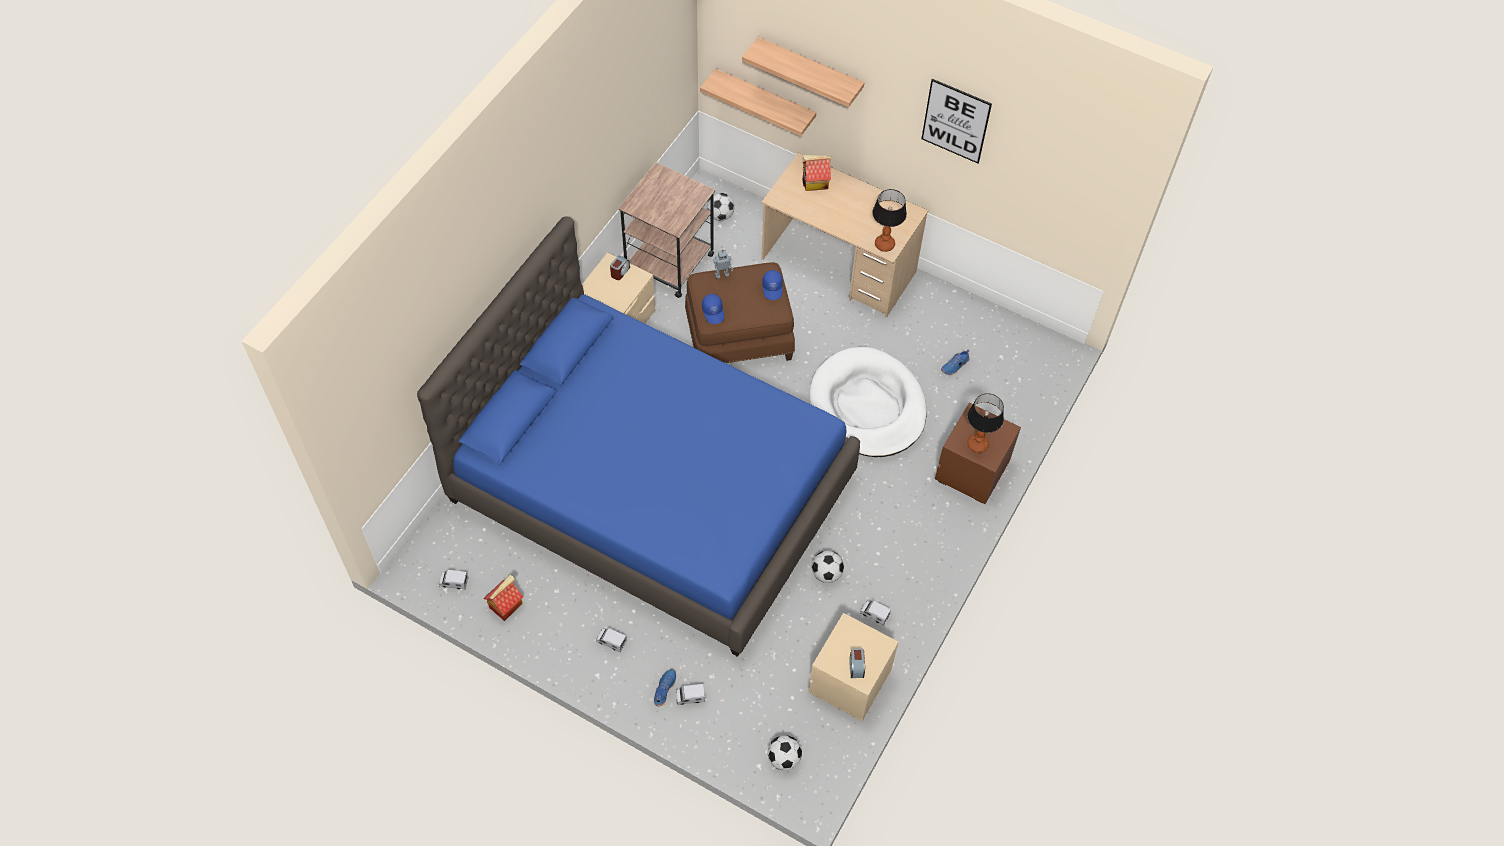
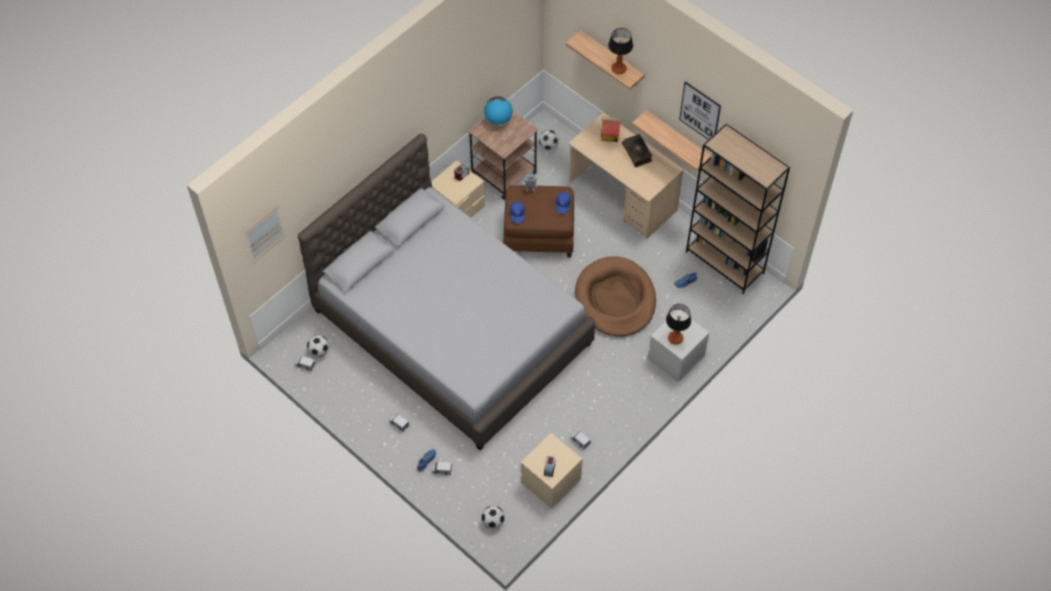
camera: 15 degrees right, 0 degrees up
(369, 400) = (264, 234): none -> picture
(506, 605) = (335, 386): toy house -> none
(652, 486) = (452, 327): blue bed -> grey bed
(656, 186) = (498, 119): none -> globe
(765, 101) = (584, 73): shelf -> shelf (677, 139)
(826, 573) = (555, 407): football -> football (319, 351)
(859, 199) = (637, 153): none -> book
(867, 406) = (615, 299): white dog bed -> brown dog bed
(885, 244) = (646, 188): table lamp -> table lamp (619, 69)
(973, 471) = (676, 358): brown nightstand -> white nightstand
(999, 330) = (725, 262): none -> beige bookcase

